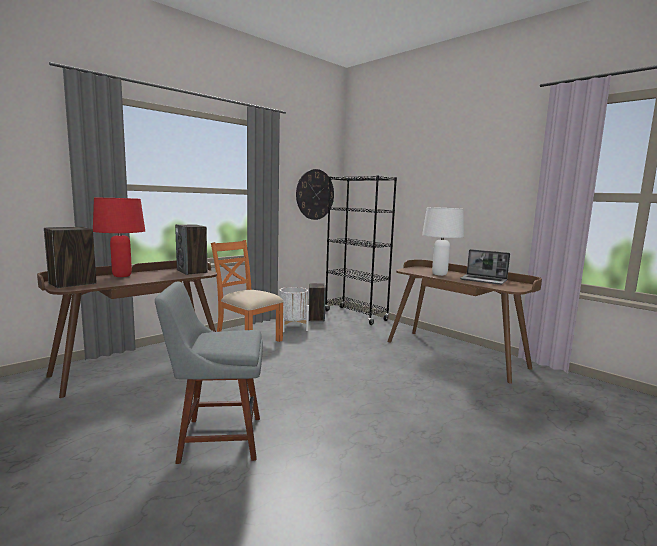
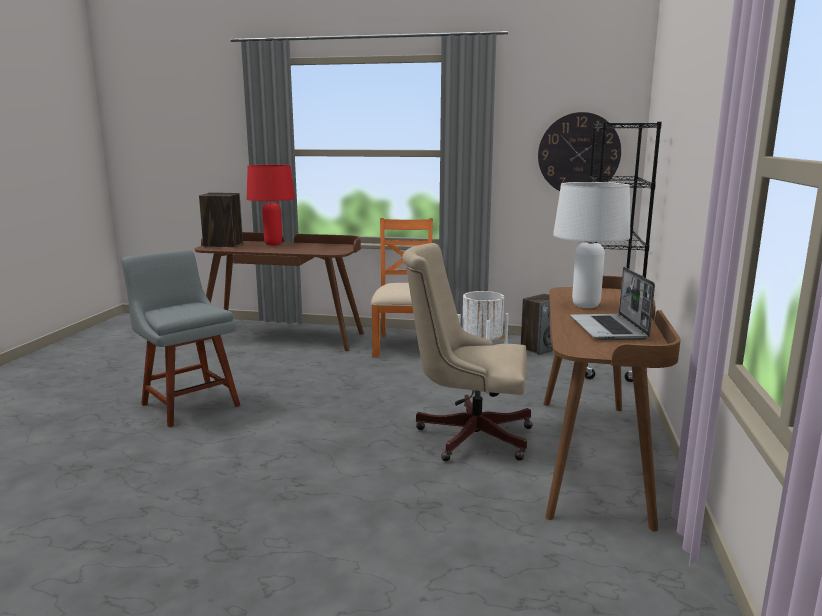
camera: 55 degrees right, 5 degrees up
(192, 271) = (333, 249): speaker -> none
(405, 368) = (467, 435): none -> beige office chair

